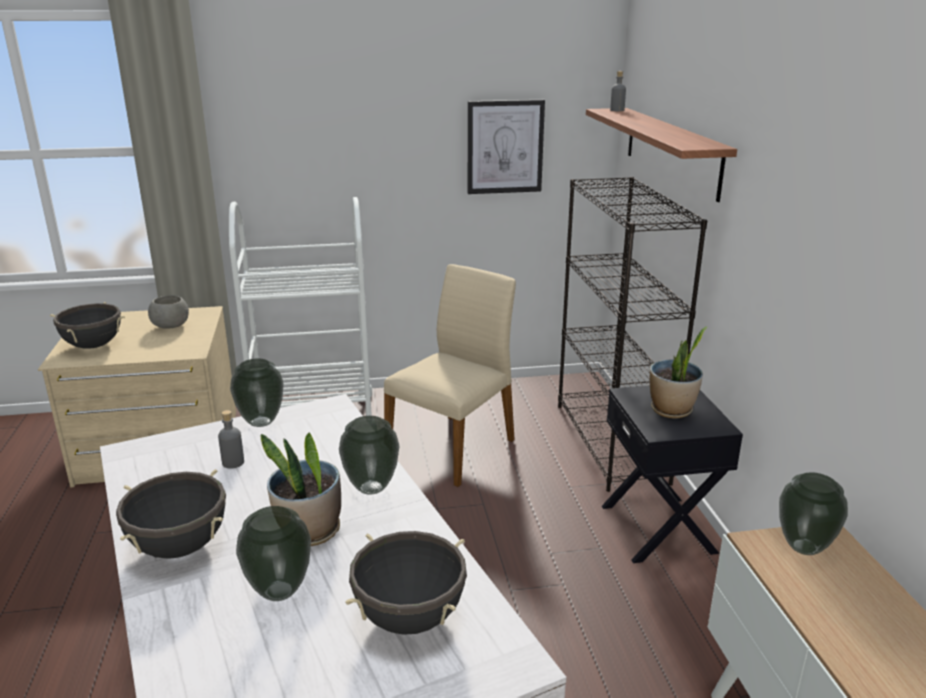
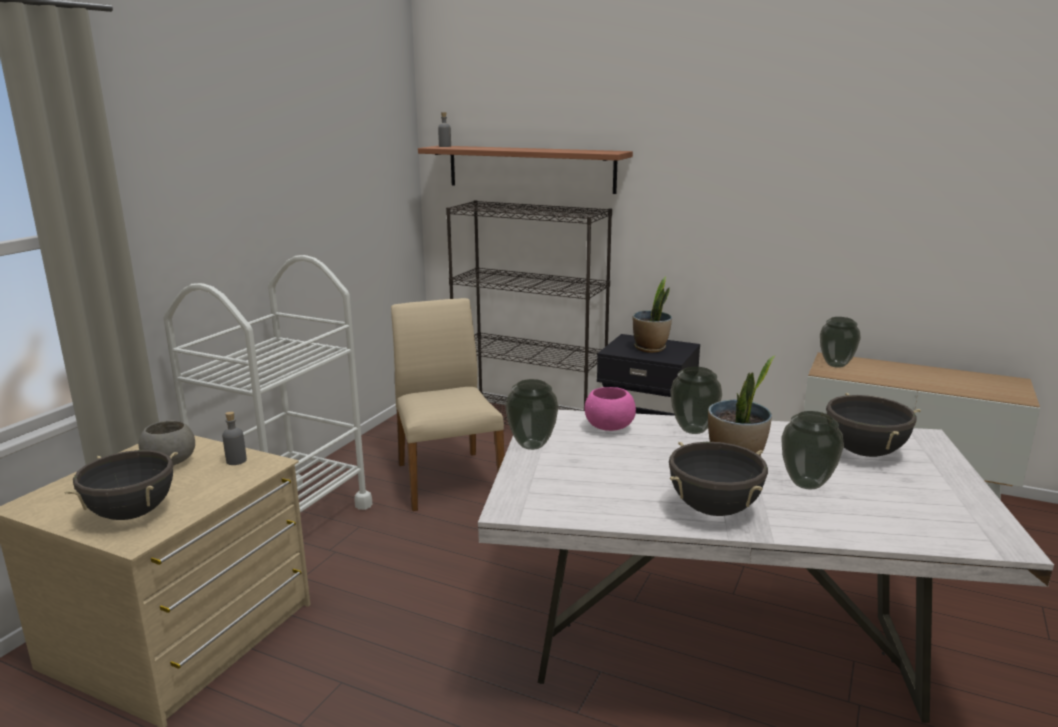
camera: 55 degrees left, 5 degrees down
(233, 462) = (594, 468): grey bottle -> grey bottle (236, 461)
(333, 444) = (609, 428): none -> pink bowl
(505, 147) = (358, 191): picture -> none

